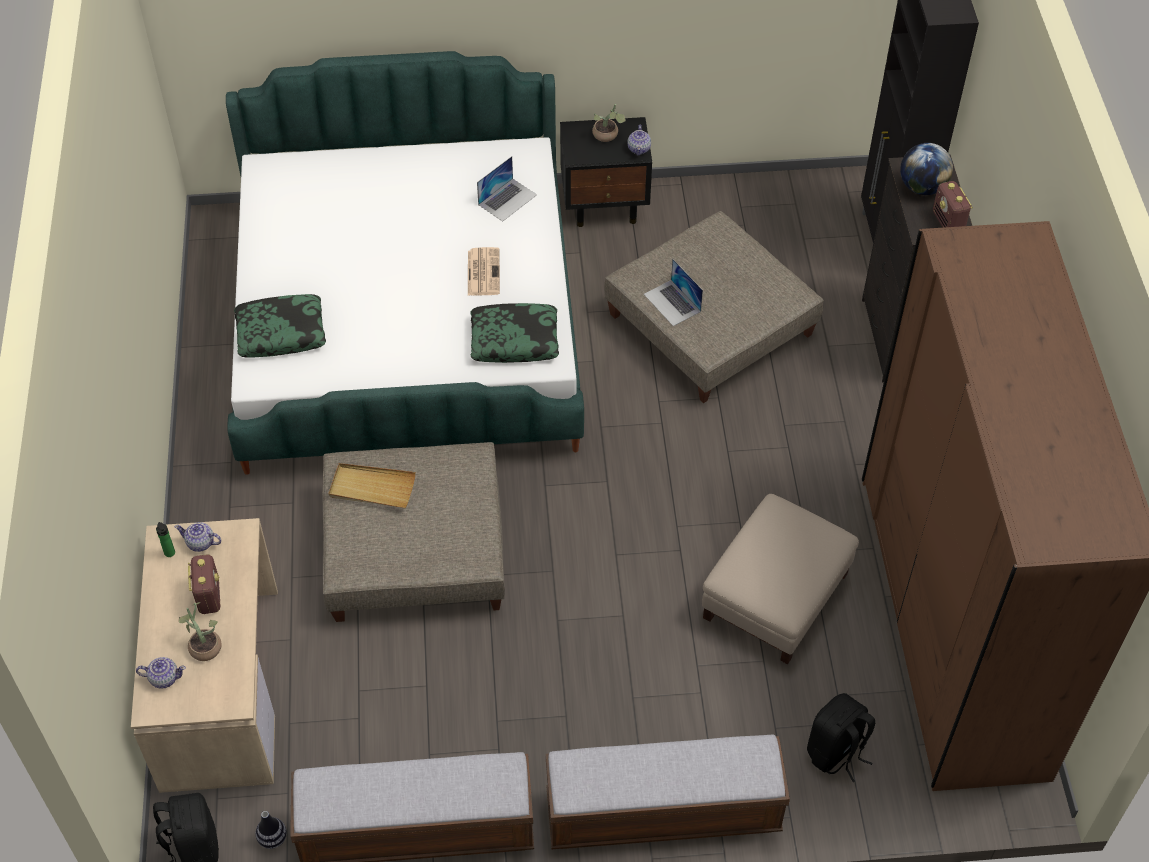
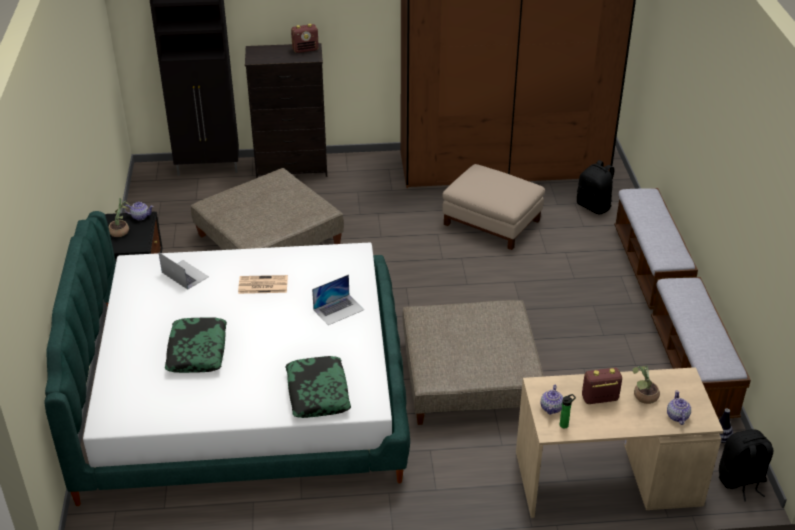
camera: 90 degrees left, 15 degrees down
(372, 488) = (451, 362): beige tray -> none
(514, 340) = (334, 269): pillow -> pillow (197, 351)
(672, 303) = (279, 224): laptop -> laptop (338, 309)
(922, 187) = (273, 55): globe -> none

